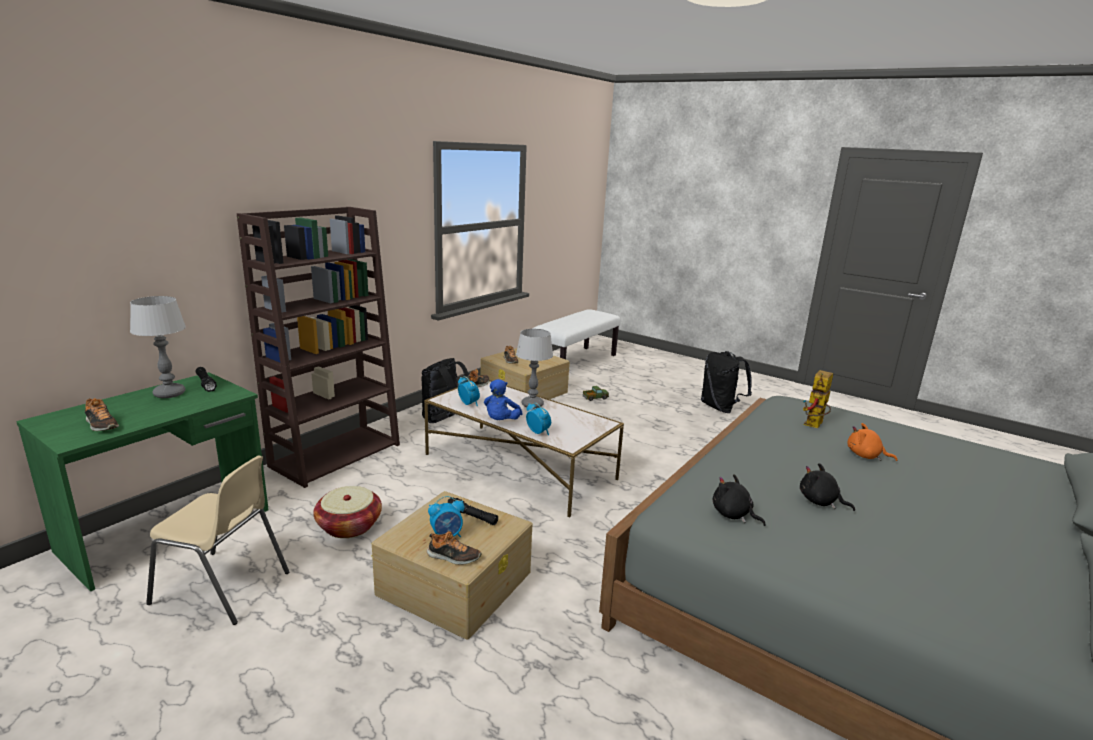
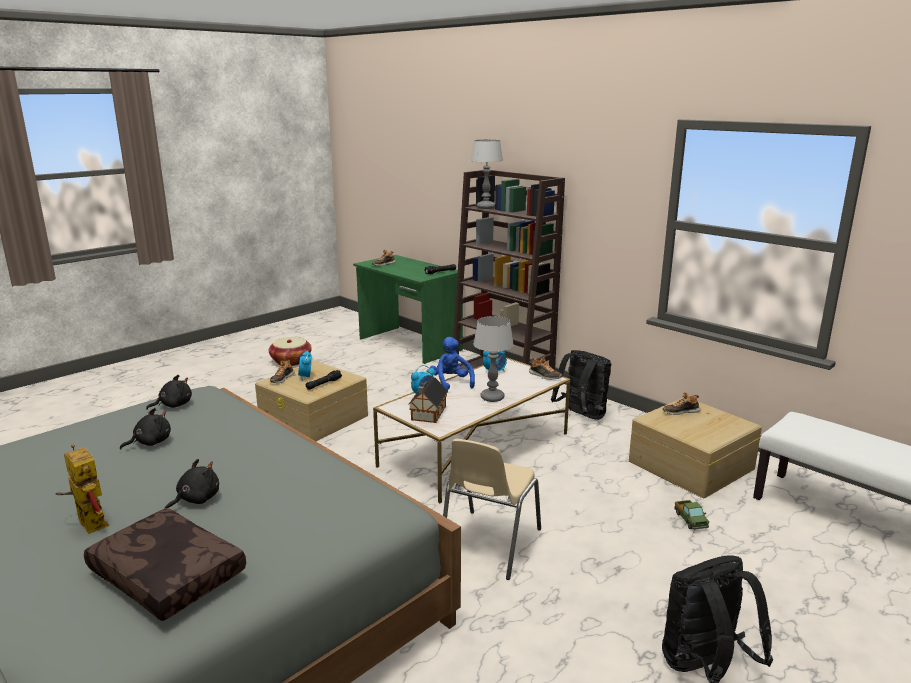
camera: 100 degrees right, 0 degrees up
(169, 394) = (424, 268): table lamp -> table lamp (485, 207)
(223, 588) = (346, 362): beige chair -> beige chair (488, 545)
(349, 526) = (395, 386): basket -> basket (291, 361)
(501, 421) = (451, 383): blue plush toy -> blue plush toy turned 45 degrees clockwise
(577, 429) = (427, 414): none -> toy house
(814, 426) = (289, 491): toy robot -> toy robot (87, 522)
(866, 456) = (196, 499): orange plush toy -> black plush toy
(940, 448) = (165, 576): none -> brown pillow

